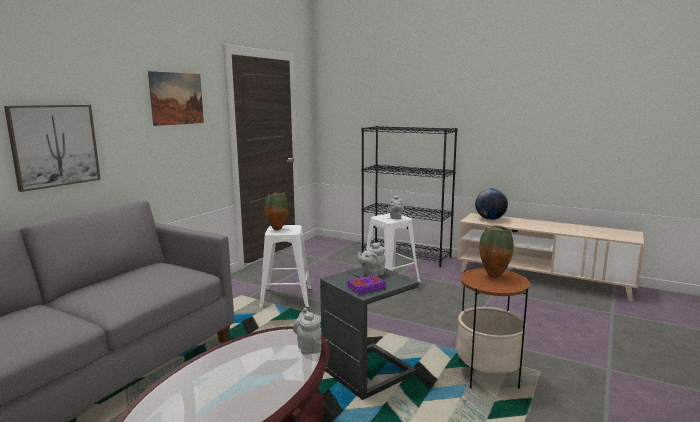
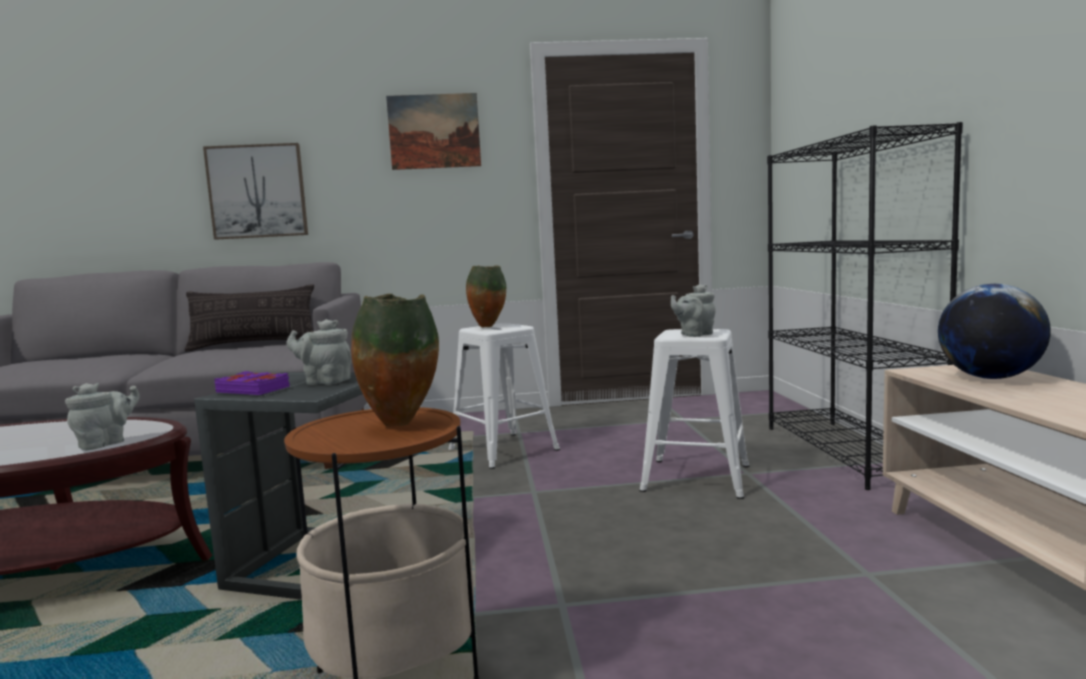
camera: 55 degrees right, 5 degrees down
(121, 276) = (254, 345): none -> pillow

